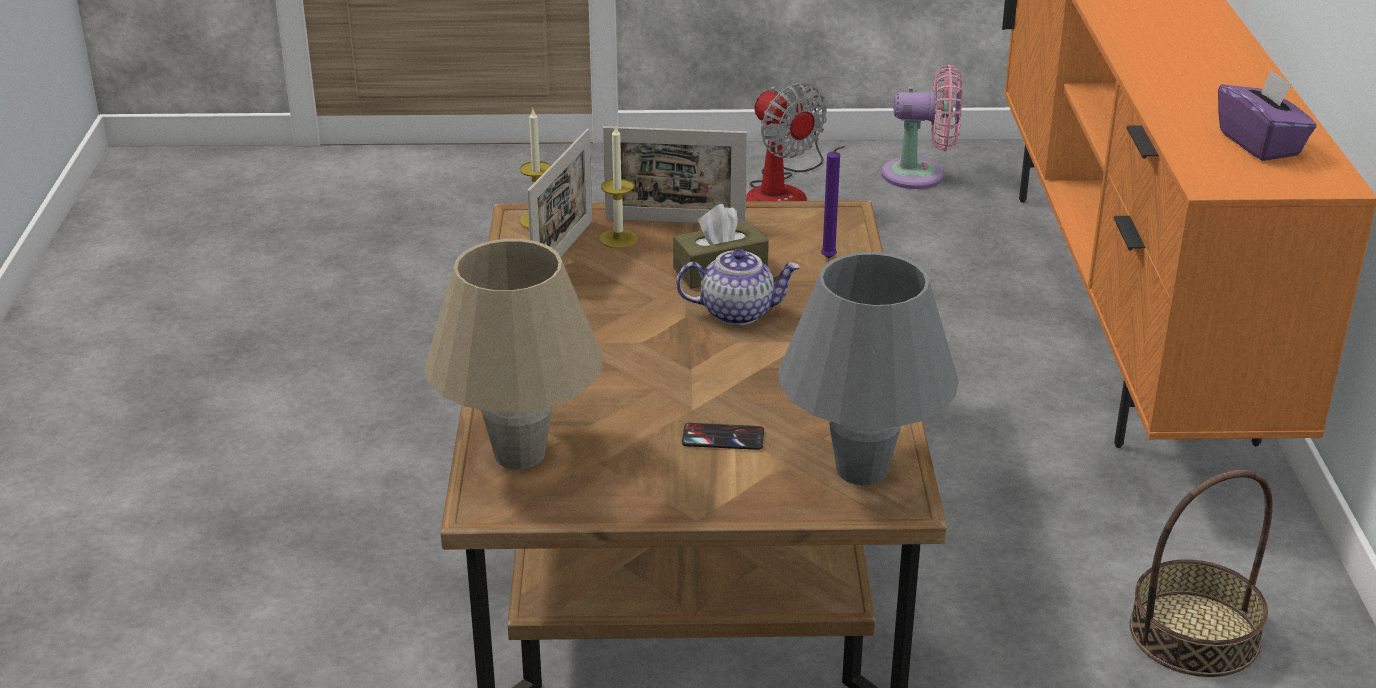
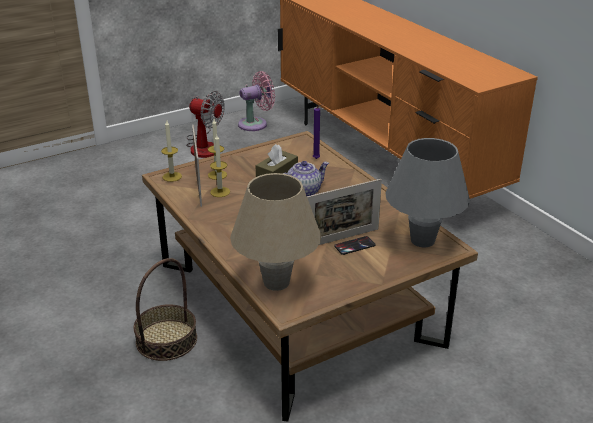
camera: 30 degrees left, 0 degrees up
(591, 270) = (220, 192): none -> candle
(675, 221) = (234, 161): picture frame -> picture frame (342, 238)
(1194, 634) = (517, 273): basket -> basket (166, 340)
(1260, 144) = (477, 66): purple tissue box -> none

